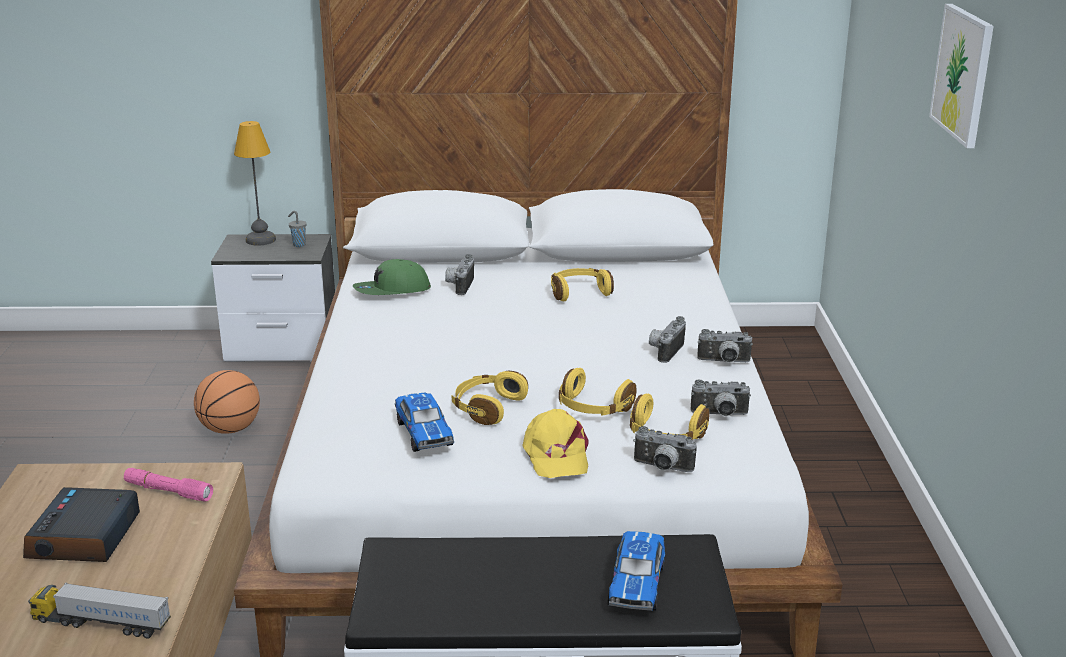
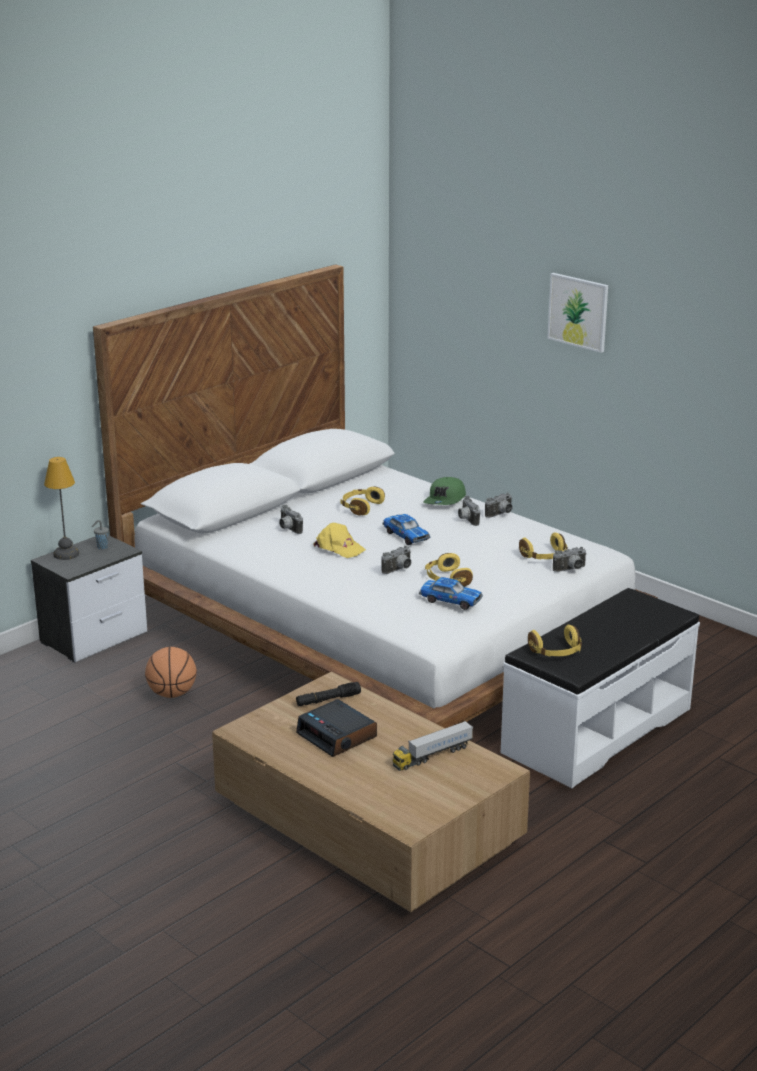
camera: 45 degrees left, 0 degrees up
(168, 491) = (328, 700): pink flashlight -> black flashlight
(392, 291) = (258, 546): green cap -> green cap (445, 500)
(556, 455) = (519, 585): yellow cap -> yellow cap (339, 548)
(593, 408) = (491, 559): yellow headphones -> yellow headphones (556, 652)
(637, 583) = (639, 616): toy car -> toy car (406, 536)
(720, 415) = (547, 538): camera -> camera (399, 570)

